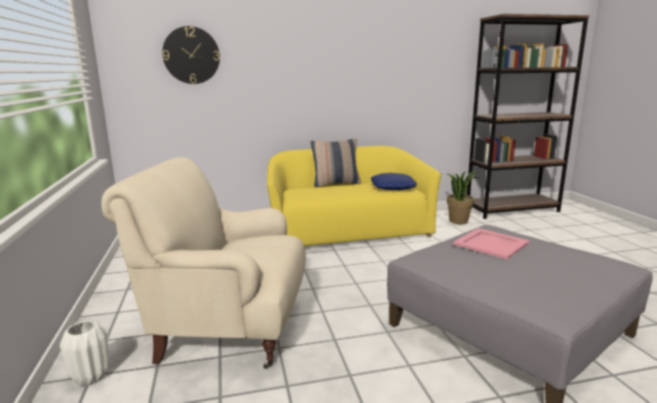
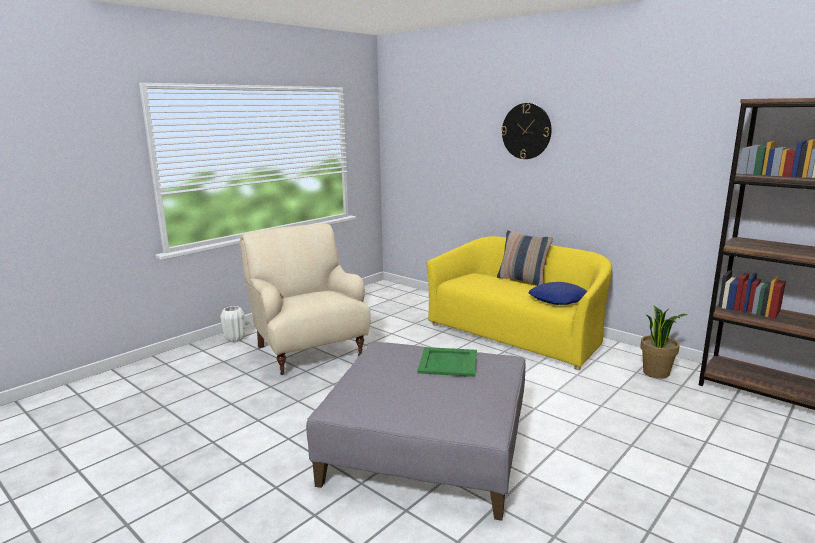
camera: 55 degrees right, 0 degrees up
(191, 55) = (433, 139): wall clock -> wall clock (526, 131)
(490, 243) = (447, 362): pink tray -> green tray

